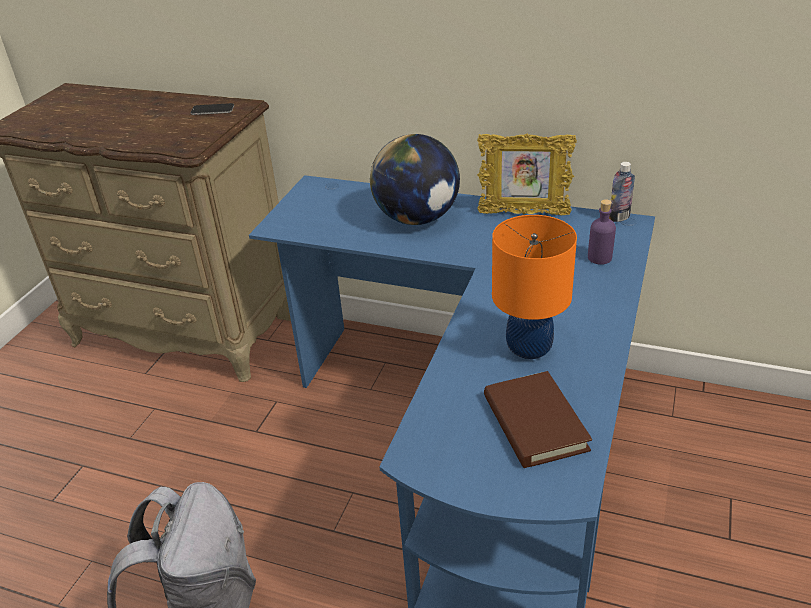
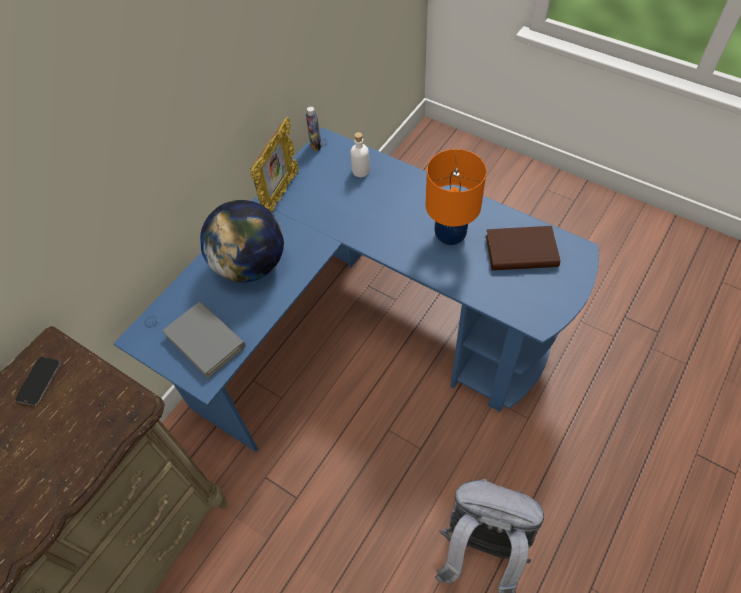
camera: 75 degrees left, 20 degrees up
(316, 217) = (205, 341): none -> grey book
(599, 258) = (361, 170): purple bottle -> white bottle

